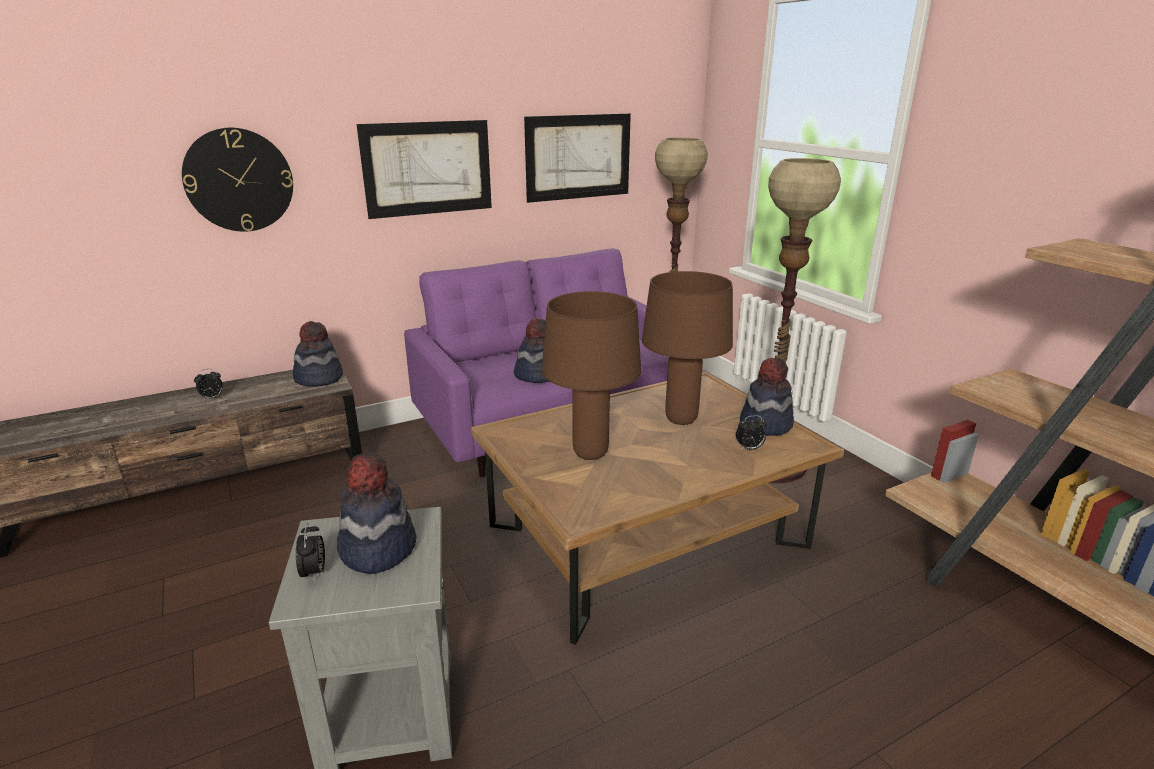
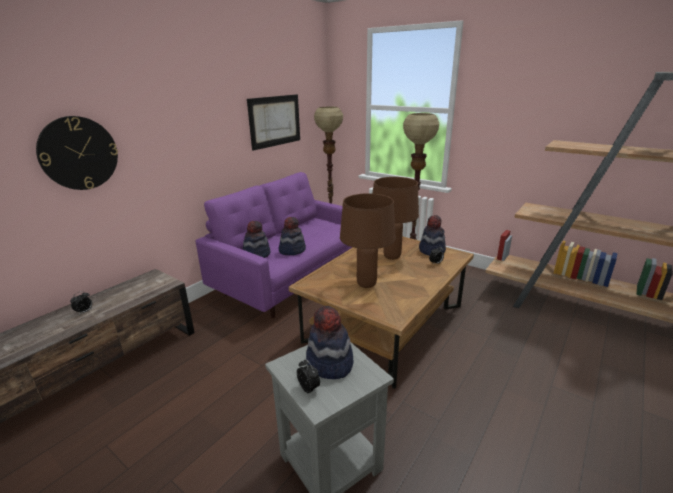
camera: 25 degrees left, 0 degrees up
(319, 378) = (154, 281): hat -> hat (256, 254)
(428, 168) = (197, 134): picture -> none

